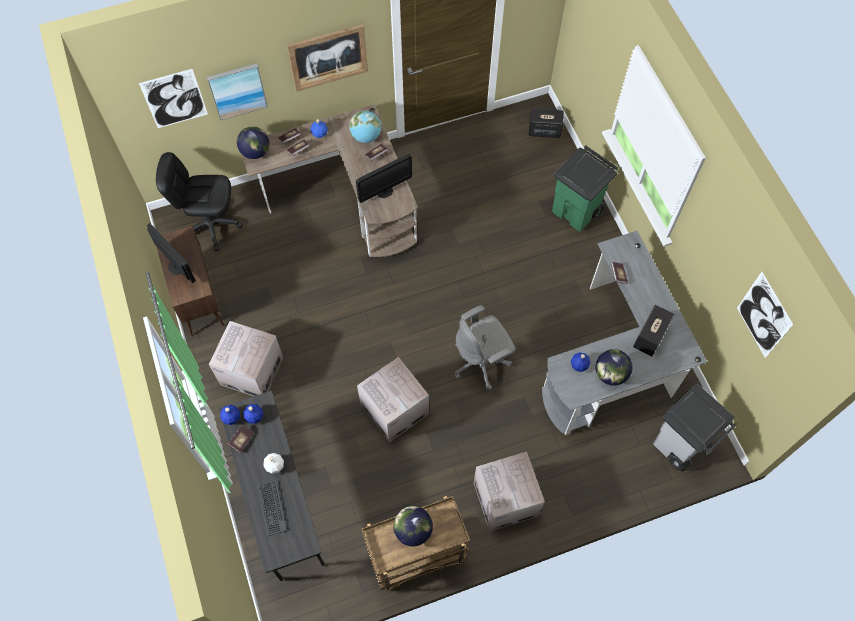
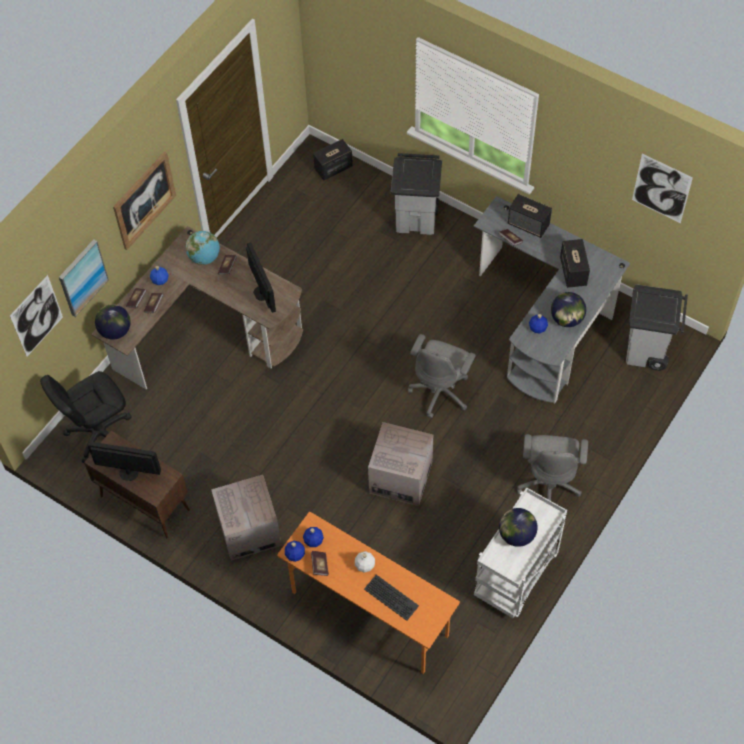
camera: 35 degrees left, 5 degrees down
(281, 501) = (369, 614): grey desk -> orange desk
(384, 191) = (261, 293): monitor -> monitor turned 45 degrees counterclockwise
(416, 557) = (516, 576): brown cart -> white cart
(505, 499) = (549, 484): cardboard box -> grey office chair
(577, 211) = (417, 219): green trash can -> grey trash can
(645, 272) = (529, 224): none -> speaker

